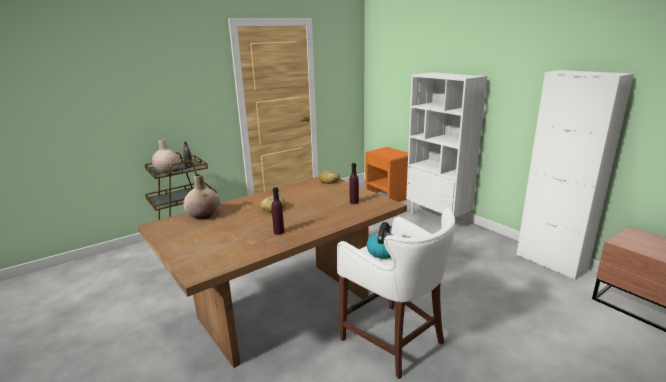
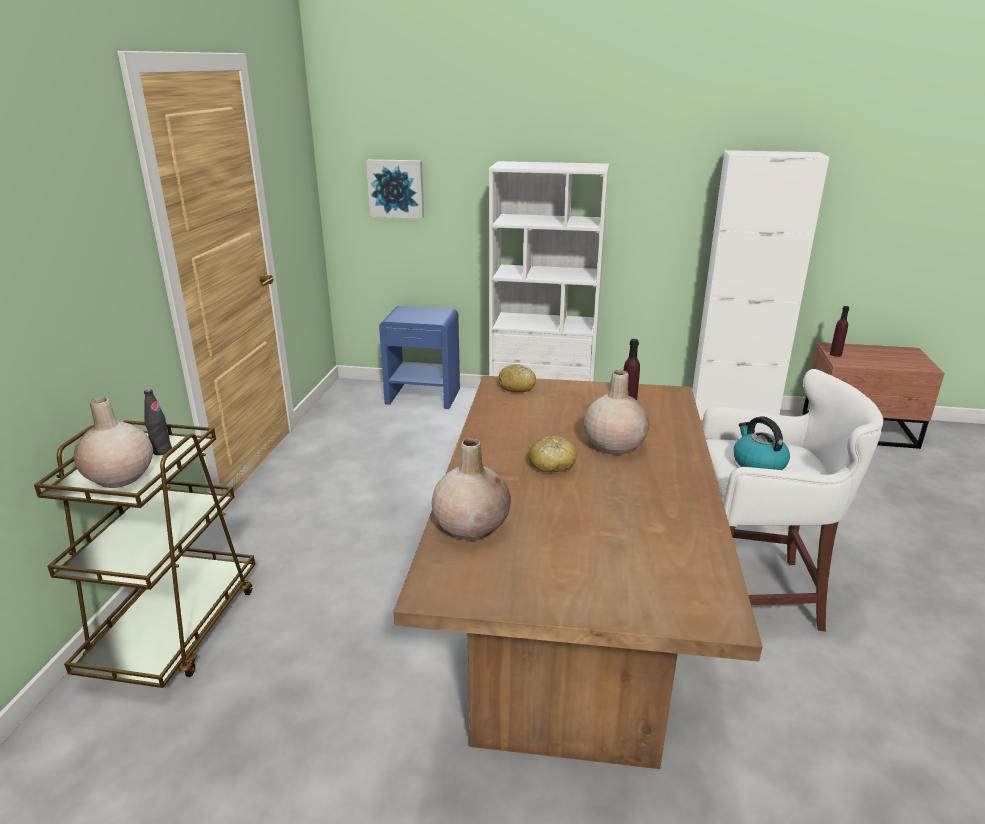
camera: 45 degrees left, 5 degrees up
(279, 232) = (652, 494): purple bottle -> purple bottle (835, 354)
(310, 212) = (614, 445): none -> beige vase
(387, 196) = (423, 396): orange nightstand -> blue nightstand
(391, 85) = (396, 188): none -> picture

